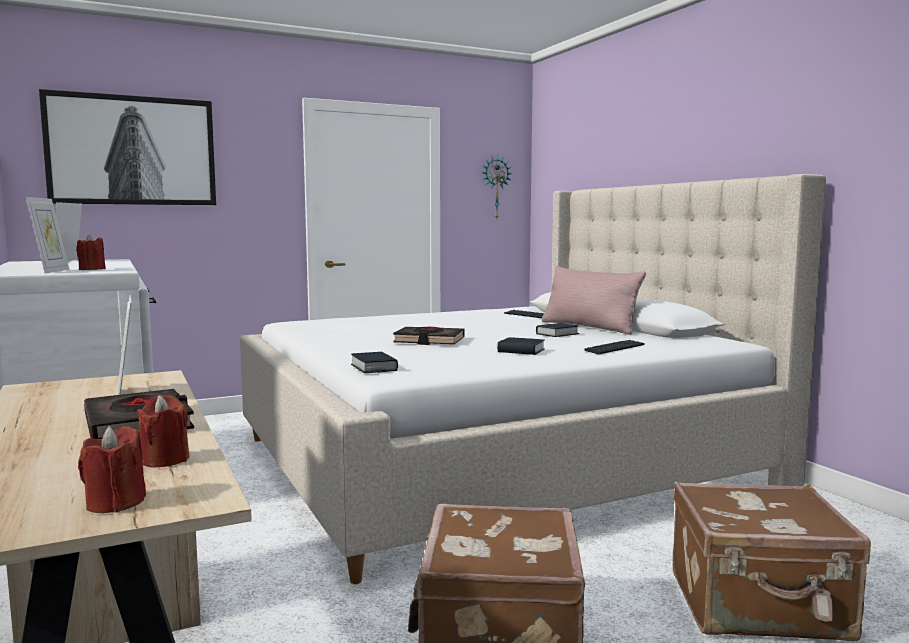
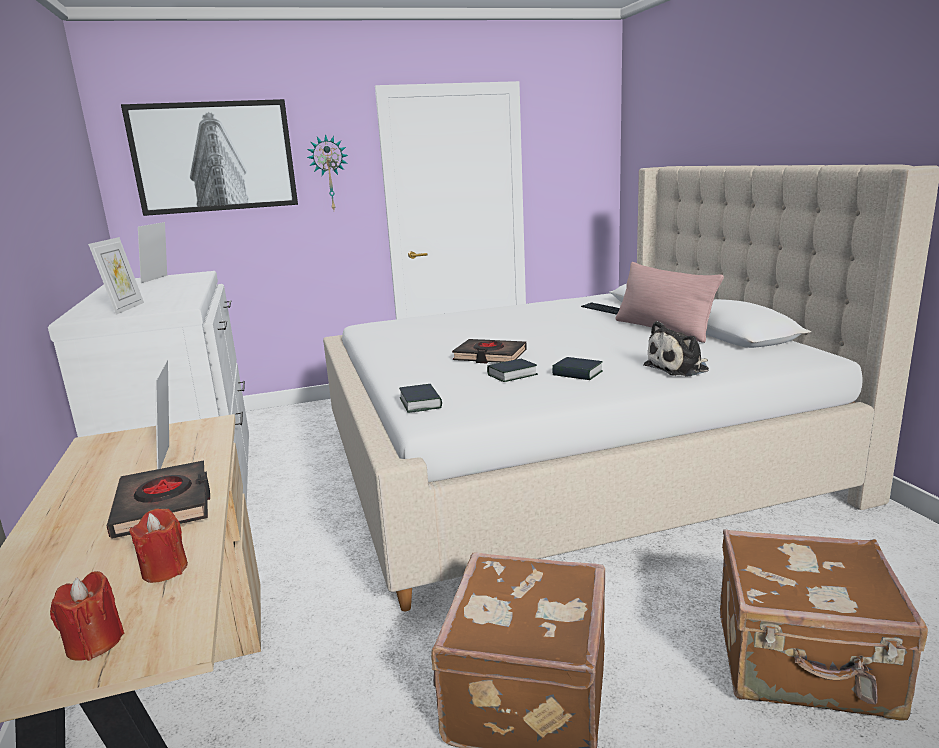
camera: 10 degrees right, 10 degrees up
(92, 269) = (163, 303): red candle -> none
(495, 187) = (581, 162): wall clock -> wall clock (329, 173)
(557, 334) = (625, 343): book -> book (512, 375)
(615, 348) = (679, 368): keyboard -> plush toy

